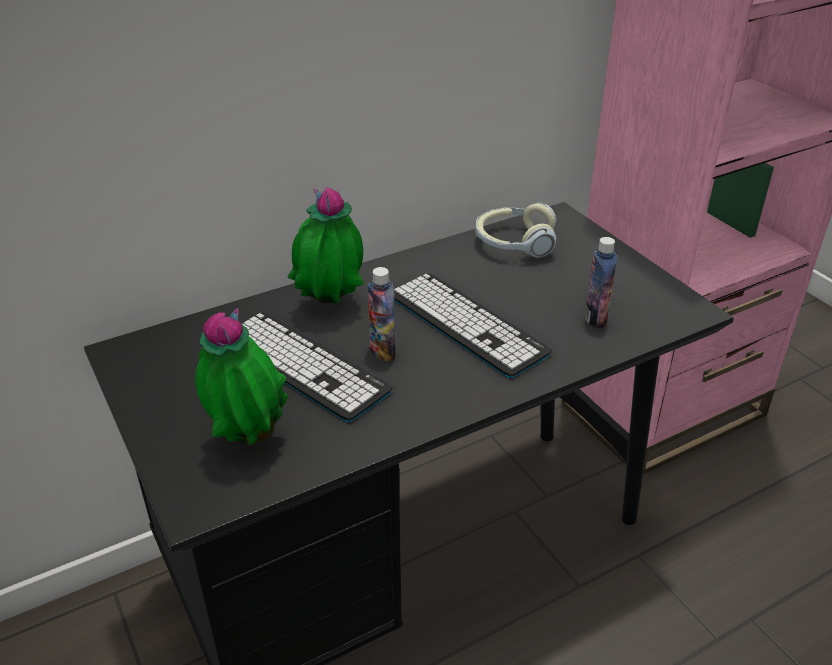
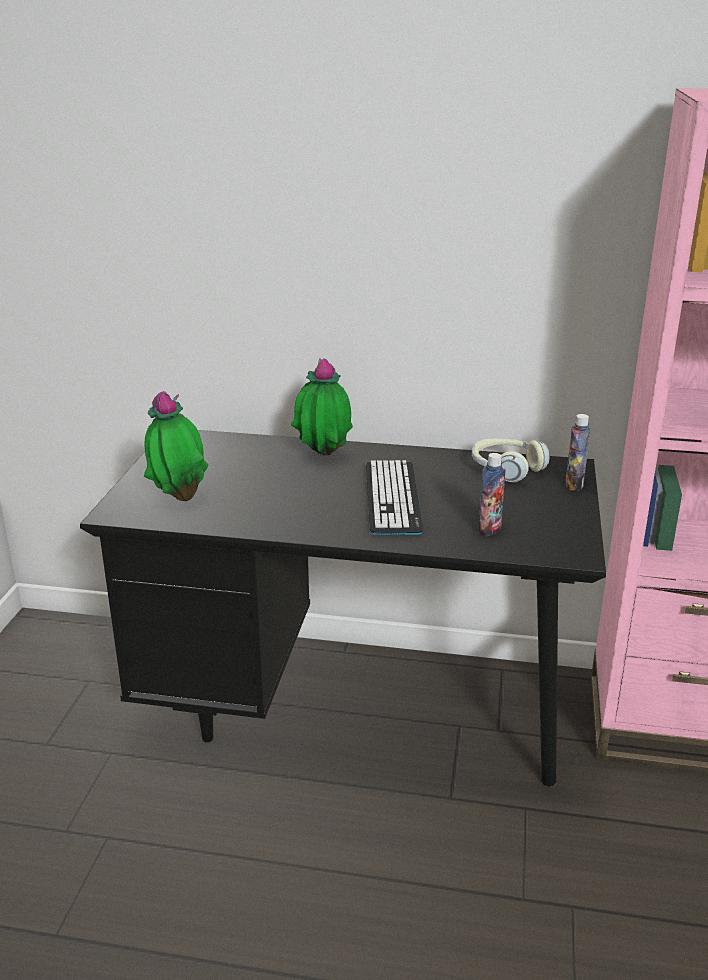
camera: 40 degrees right, 10 degrees down
(303, 365) = (260, 478): keyboard -> none
(382, 351) = (316, 490): bottle -> bottle (574, 485)

